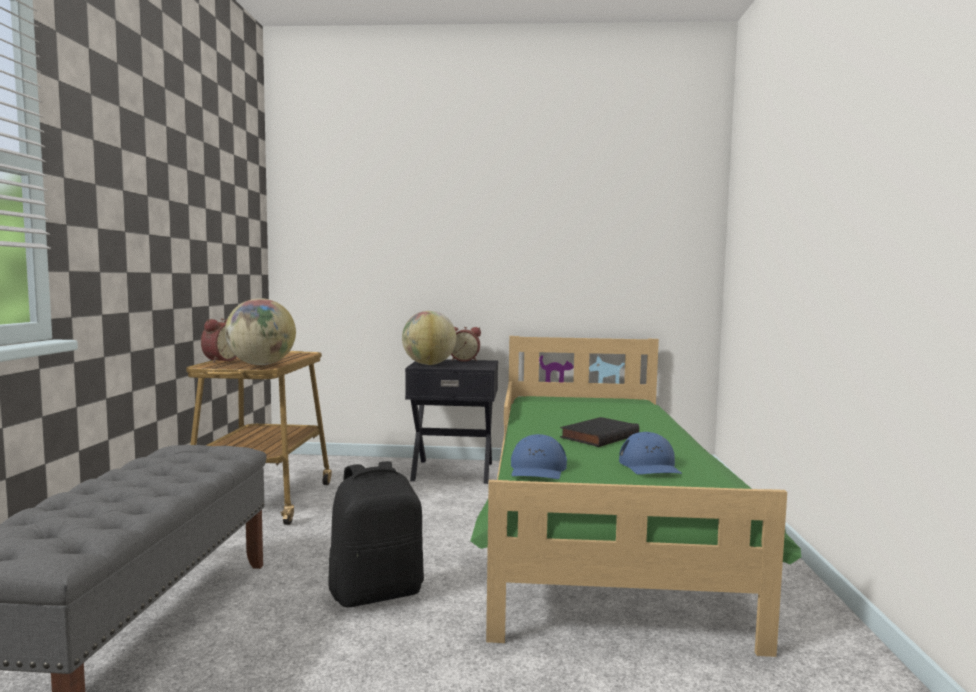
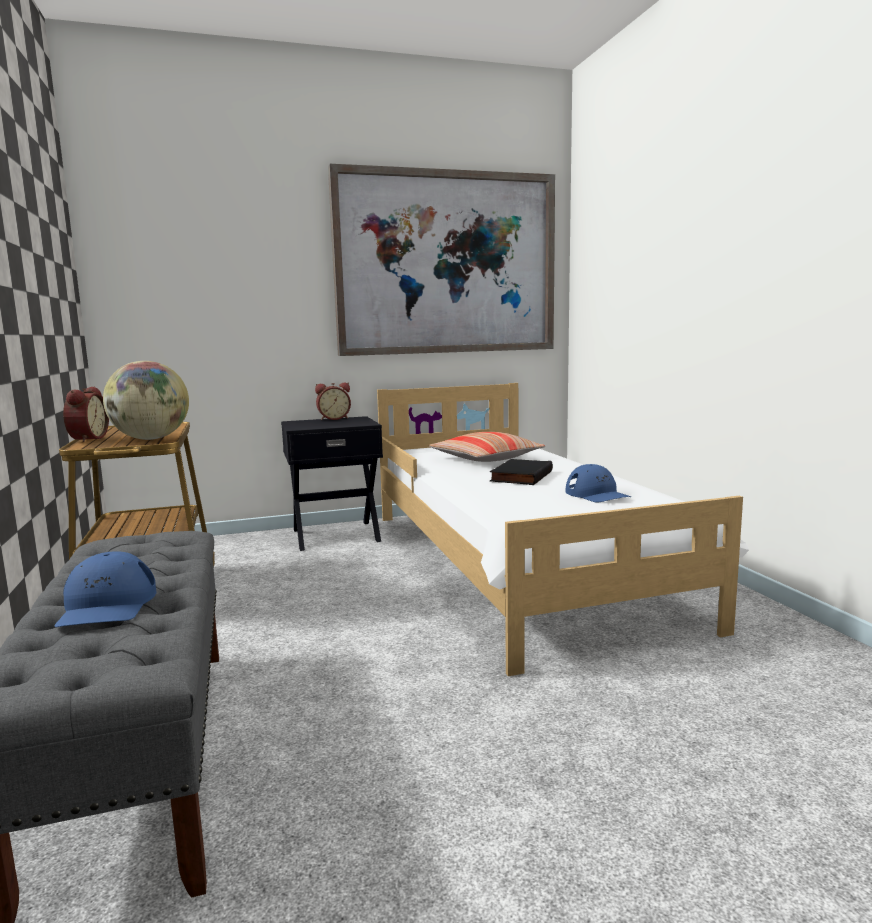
camera: 20 degrees left, 5 degrees up
(377, 592) = (366, 657): black backpack -> none
(429, 364) = (305, 425): globe -> none
(537, 469) = (509, 510): blue cap -> blue cap (107, 606)
(588, 217) = (446, 264): none -> picture
(590, 414) = (486, 458): none -> pillow
(598, 528) = (517, 563): green bed -> white bed

